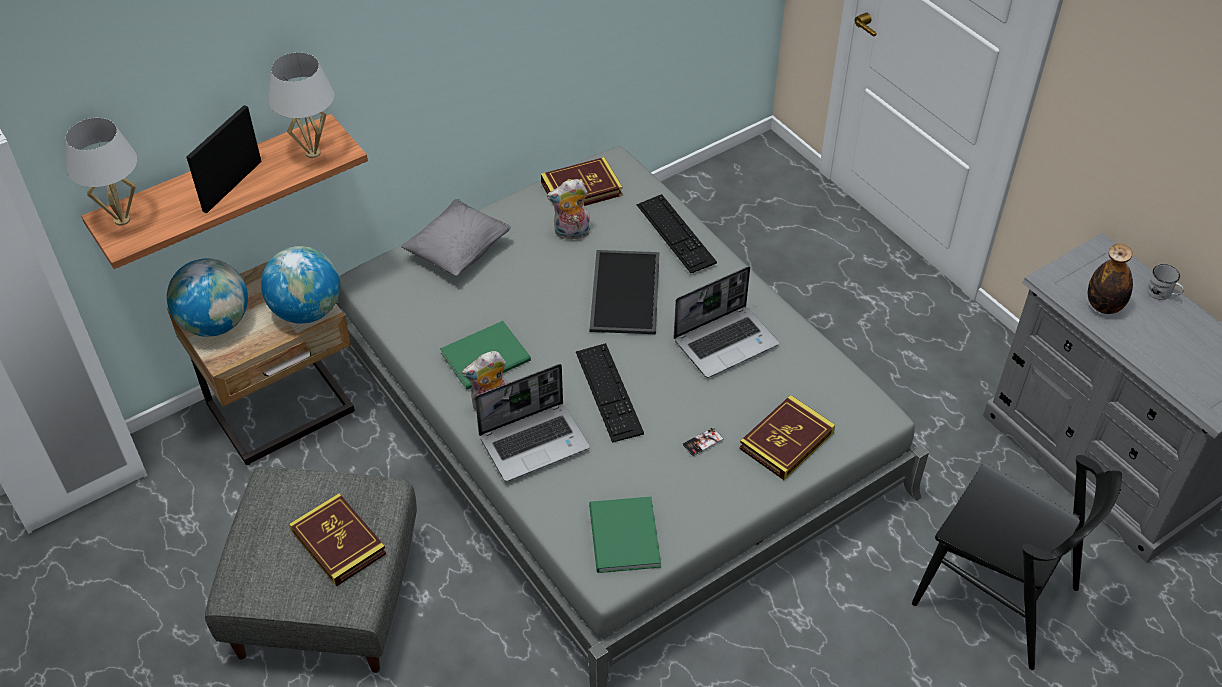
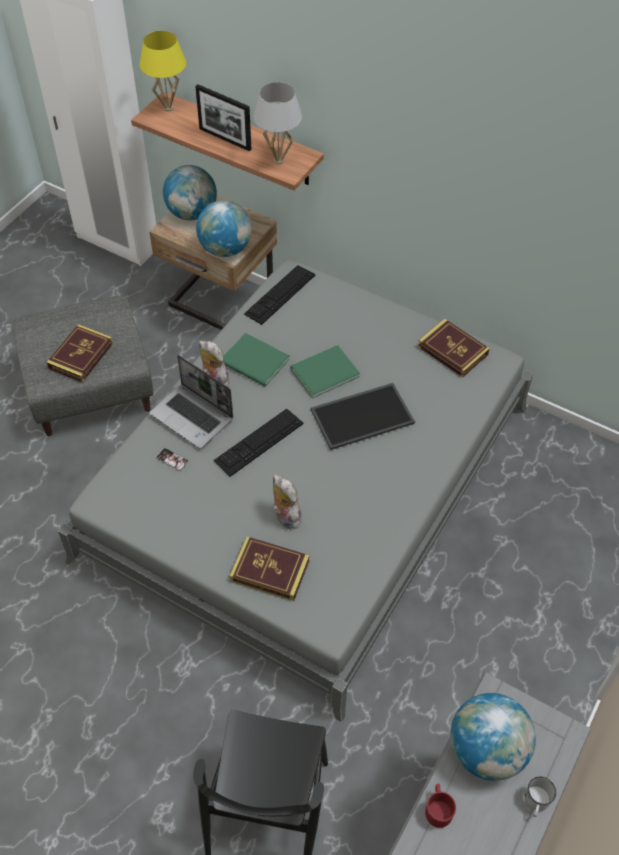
camera: 65 degrees right, 5 degrees up
(122, 219) = (168, 108): white table lamp -> yellow table lamp
(232, 186) = (225, 139): picture frame -> picture frame turned 150 degrees counterclockwise
(459, 252) = (346, 309): grey pillow -> none
(571, 234) = (402, 362): plush toy -> plush toy (285, 517)
(622, 538) = (132, 498): green book -> green book (322, 372)
(675, 233) = (443, 425): keyboard -> keyboard (280, 294)
(703, 442) = (241, 516): phone -> phone (172, 460)
(726, 342) = (350, 498): laptop -> none
(1103, 306) = (486, 750): bottle -> globe
(1151, 359) = (438, 809): none -> red mug

